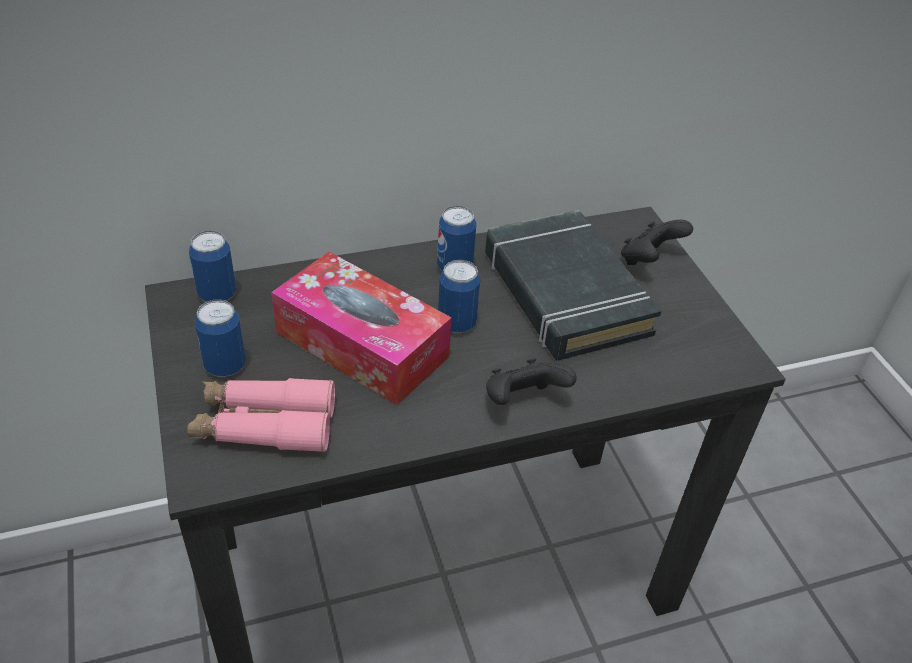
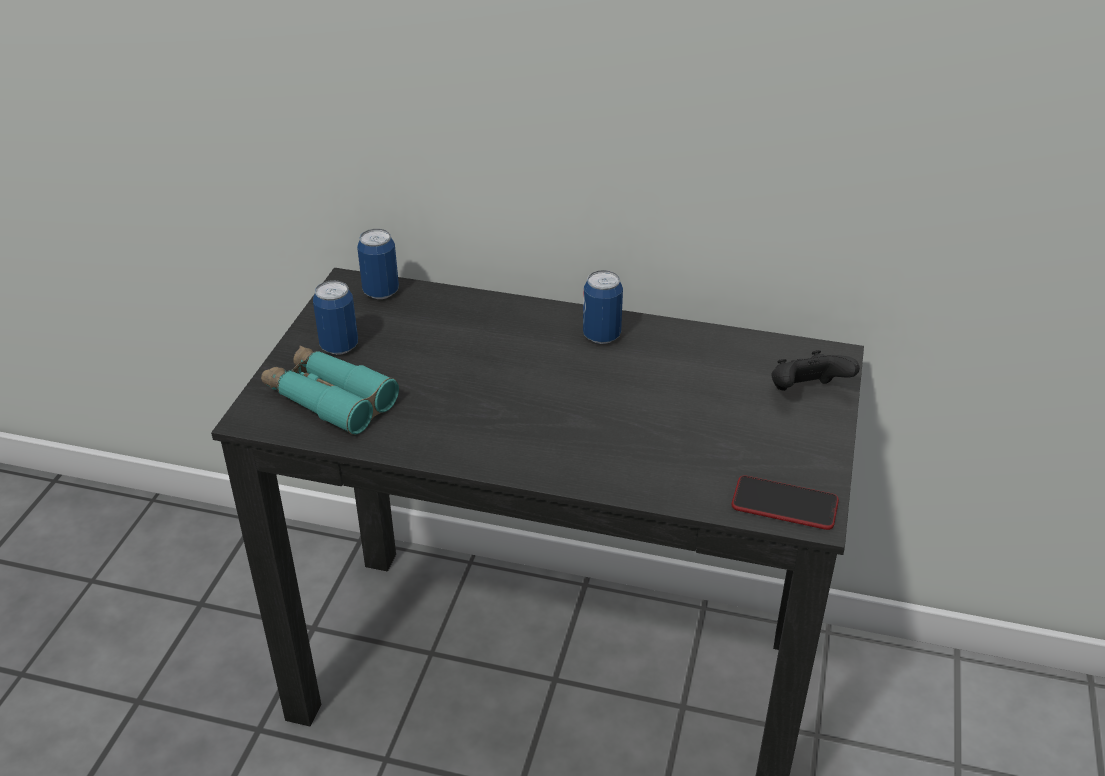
camera: 35 degrees right, 5 degrees down
(264, 425) = (329, 399): pink binoculars -> turquoise binoculars
(362, 344) = (460, 369): tissue box -> none
(456, 323) = (558, 381): can -> none
(522, 401) = (555, 463): black game controller -> none
(564, 293) = (685, 392): black book -> none
(718, 361) = (784, 504): none -> phone

